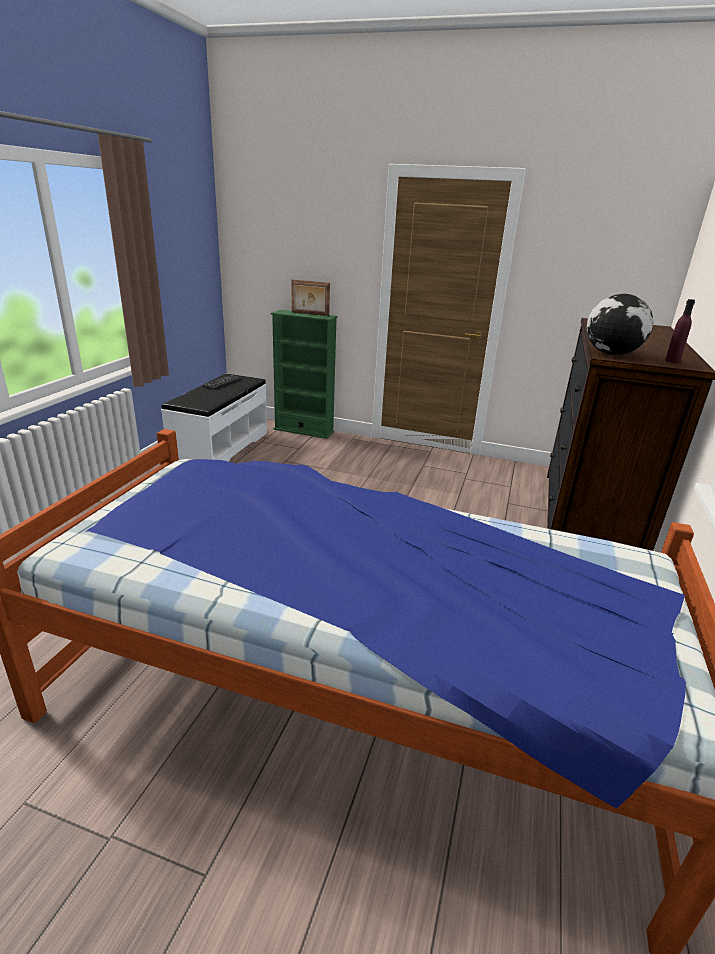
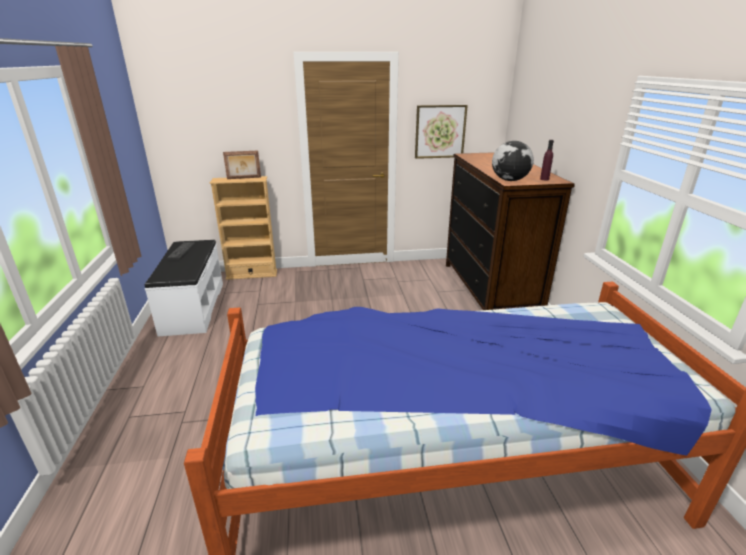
camera: 25 degrees left, 0 degrees up
(304, 430) = (252, 274): green bookcase -> beige bookcase
(571, 285) = (440, 131): none -> picture

